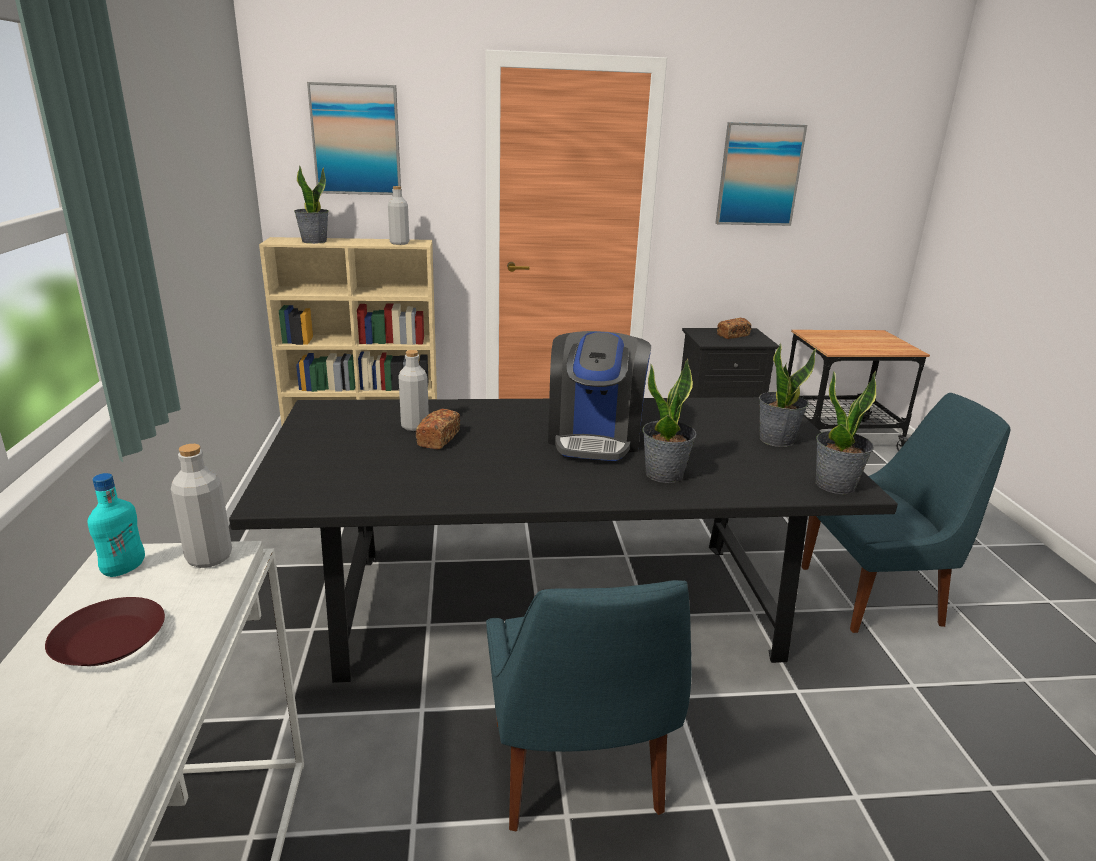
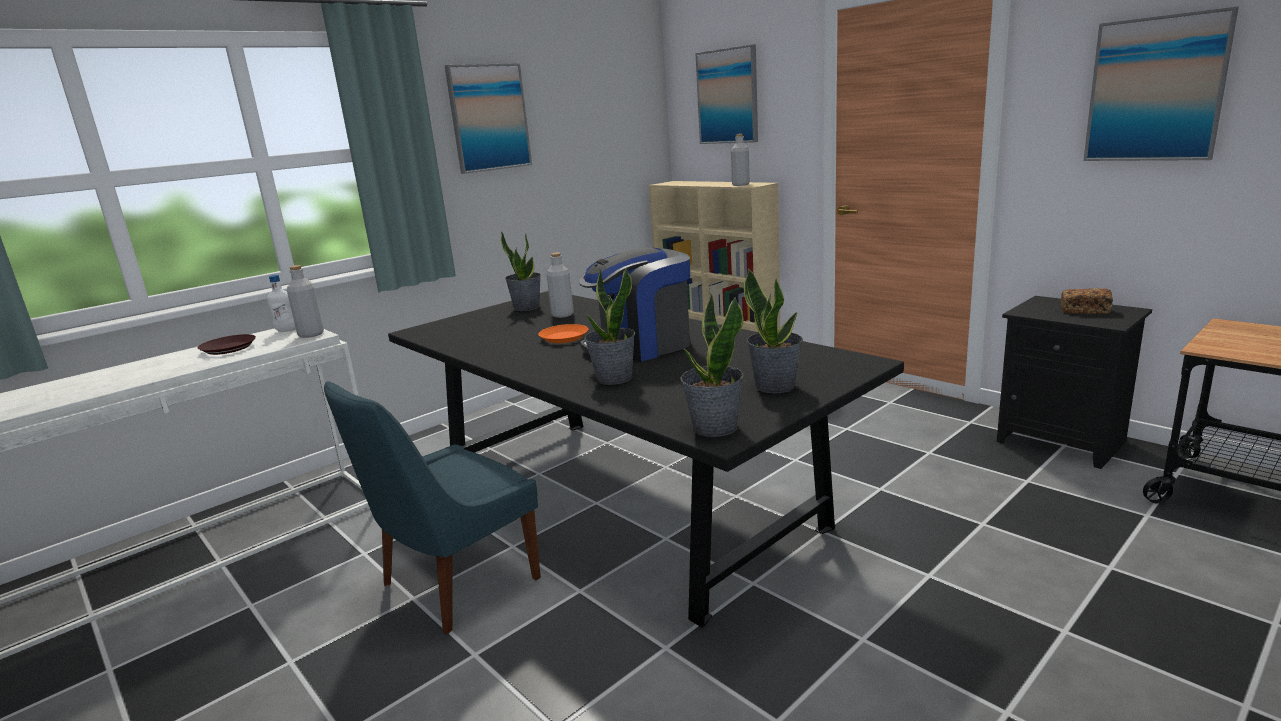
camera: 55 degrees right, 5 degrees down
(124, 569) = (287, 330): turquoise bottle -> white bottle
(148, 157) = (489, 118): none -> picture
(314, 241) = (687, 183): potted plant -> potted plant (526, 307)
(438, 439) = (554, 324): bread -> none
(498, 451) = (564, 338): none -> orange plate
(875, 595) = (915, 645): blue chair -> none

